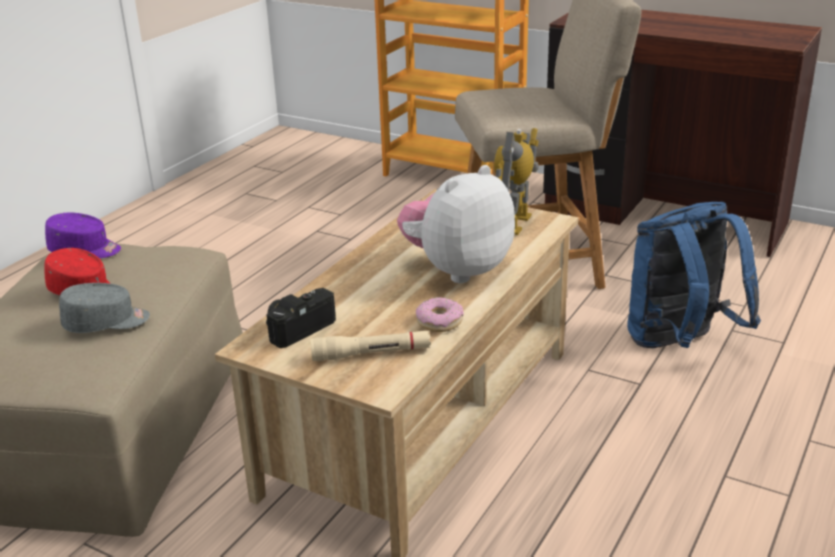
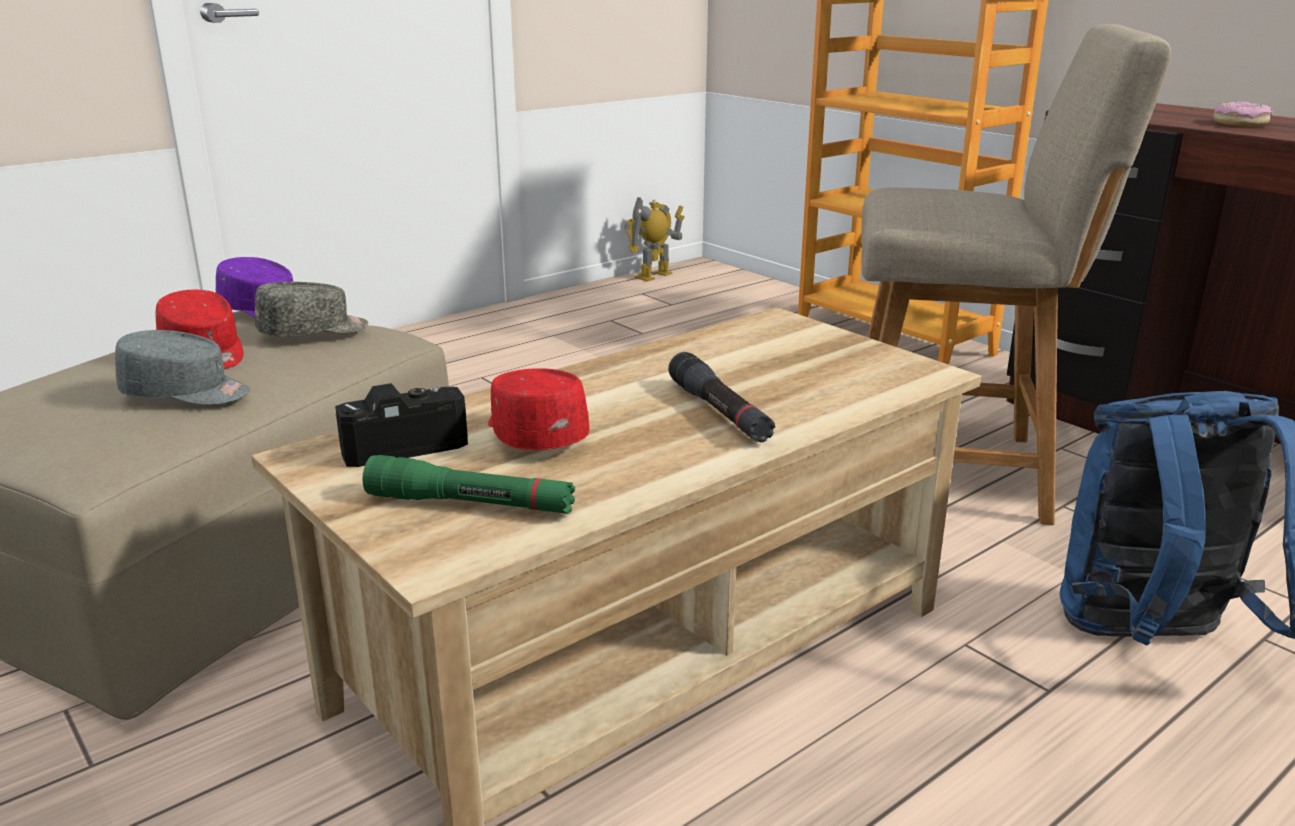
camera: 20 degrees right, 5 degrees down
(142, 260) = (314, 331): none -> grey cap
(366, 305) = (534, 433): none -> red cap
(371, 354) = (470, 504): beige flashlight -> green flashlight
(439, 321) = (624, 479): donut -> donut (1240, 123)
(457, 269) = (719, 412): plush toy -> black flashlight
(515, 223) = (865, 367): toy robot -> toy robot (654, 276)

